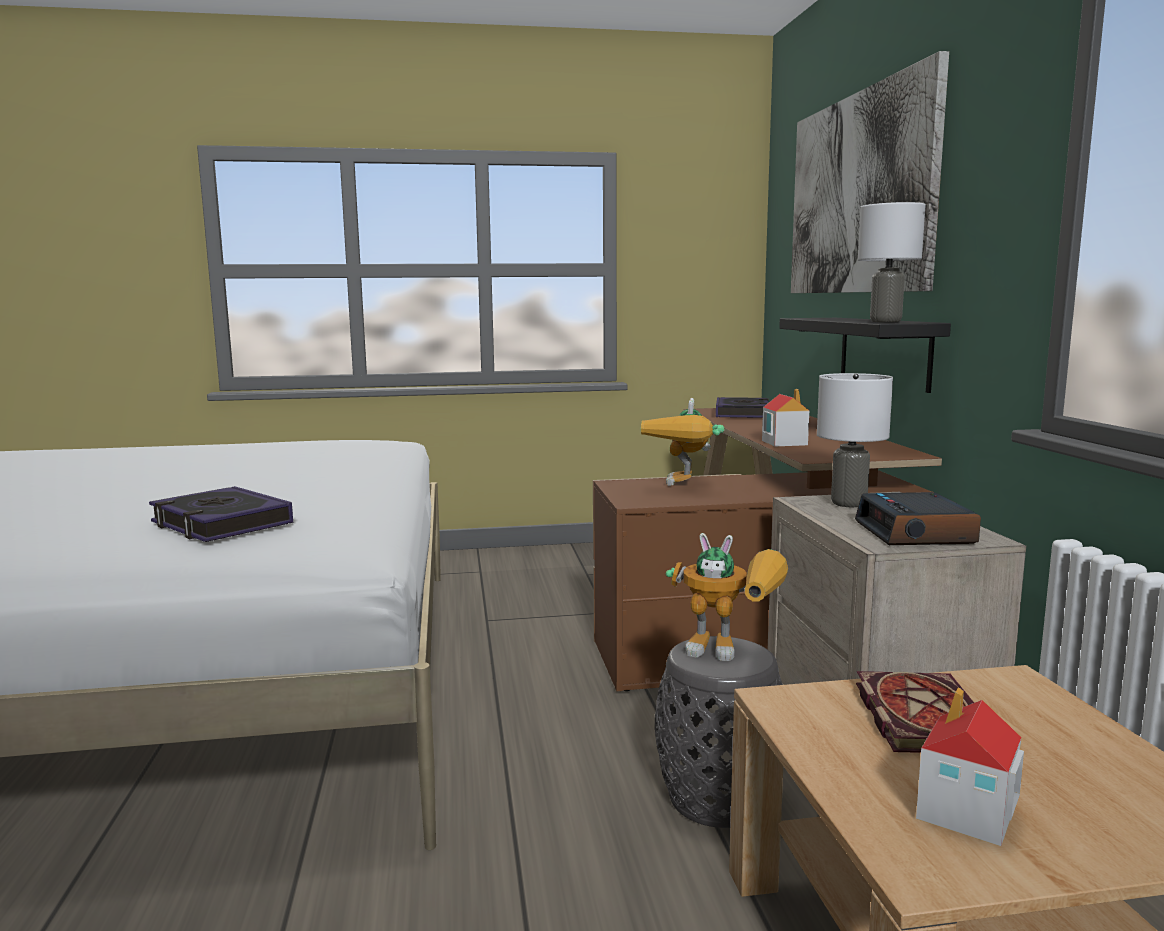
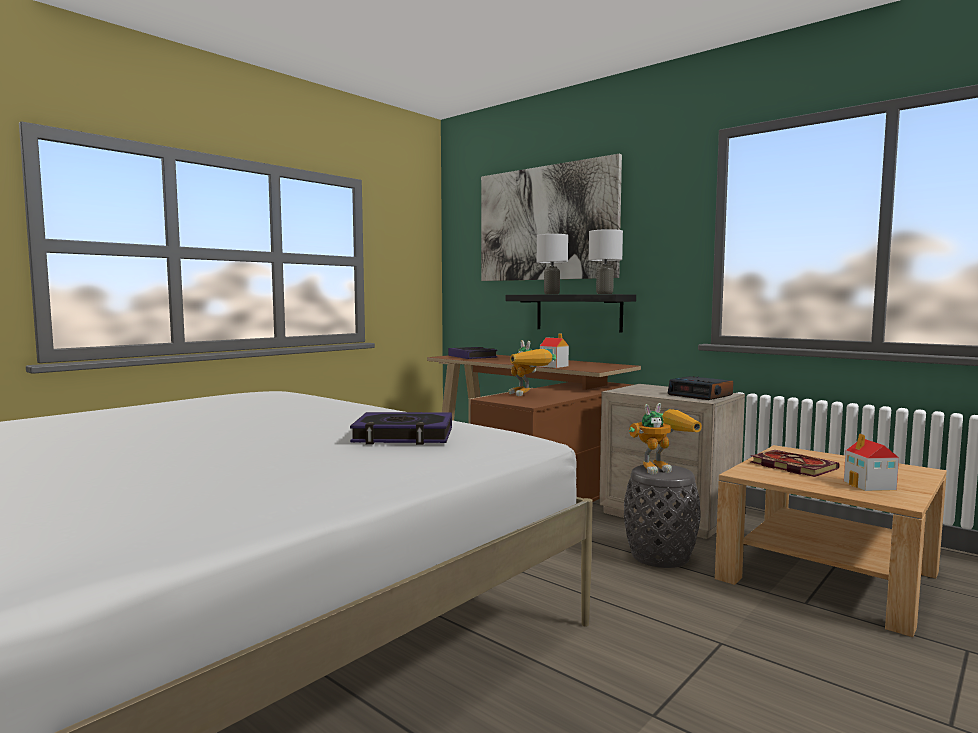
camera: 40 degrees left, 5 degrees down
(848, 503) = (640, 389): white table lamp -> white table lamp (551, 294)

